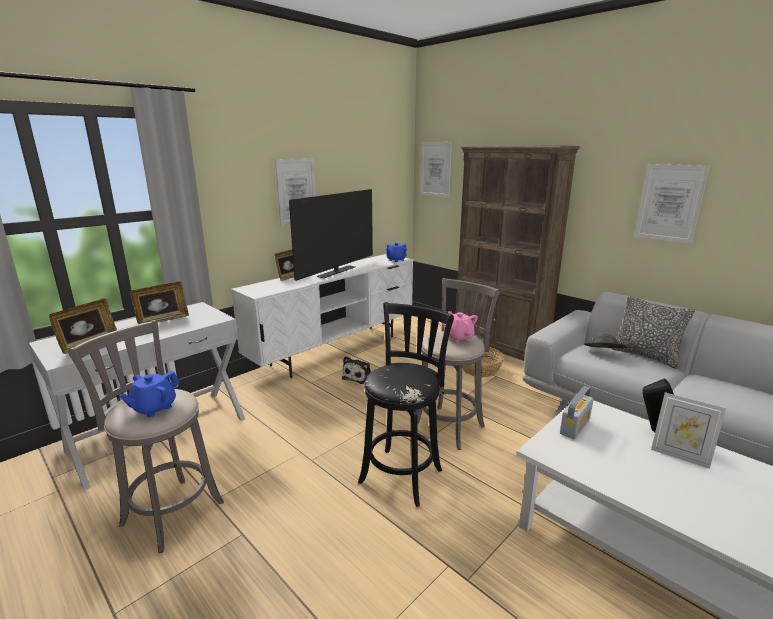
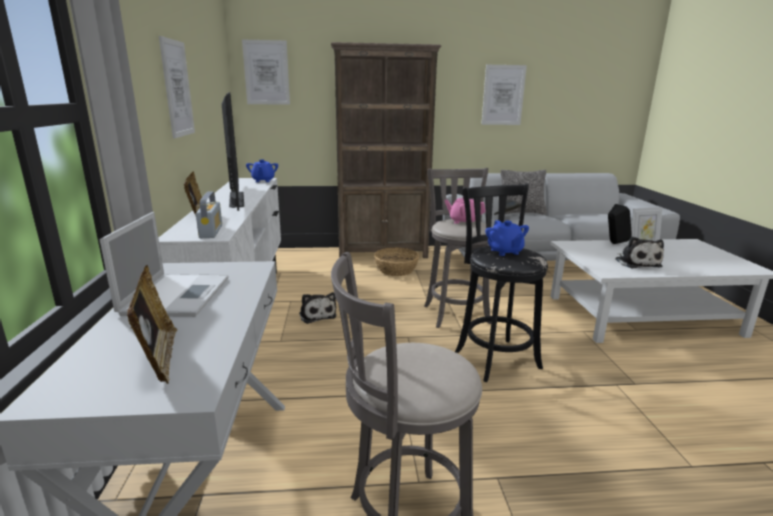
camera: 50 degrees left, 0 degrees up
(154, 408) = (431, 367): blue teapot -> blue teapot (505, 251)
(163, 320) = (177, 294): picture frame -> laptop
(575, 426) = (588, 255): radio -> radio (211, 231)
(612, 462) = (636, 263): none -> plush toy

